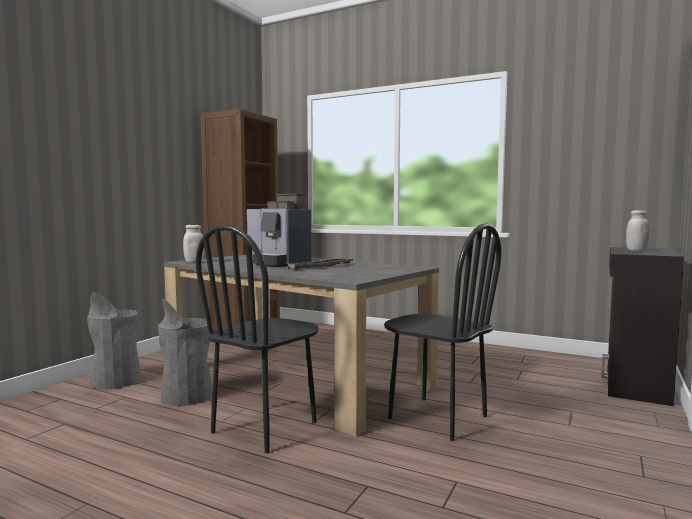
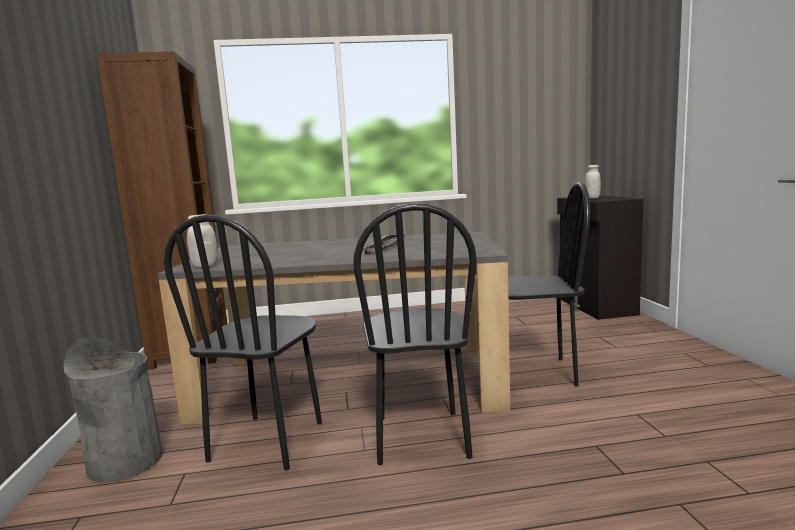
camera: 35 degrees left, 5 degrees up
(186, 396) = (268, 441): grey trash can -> black chair
(278, 263) = (318, 251): coffee machine -> none

